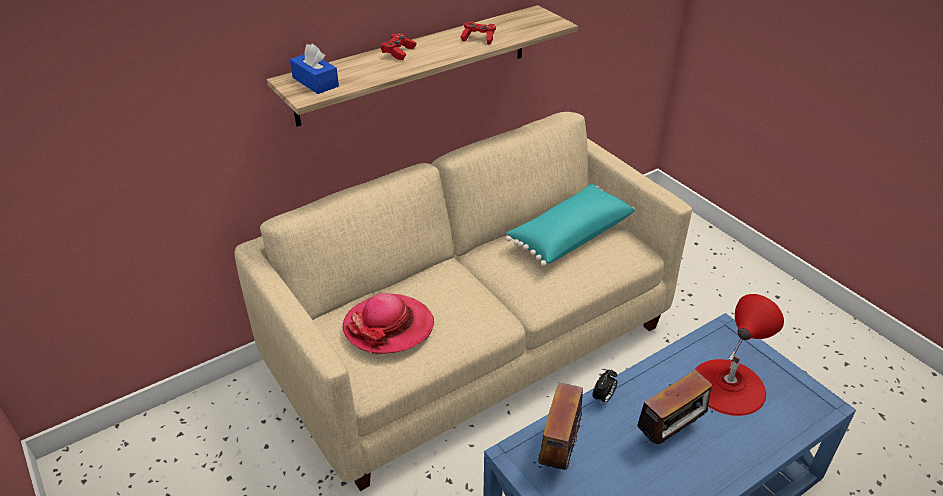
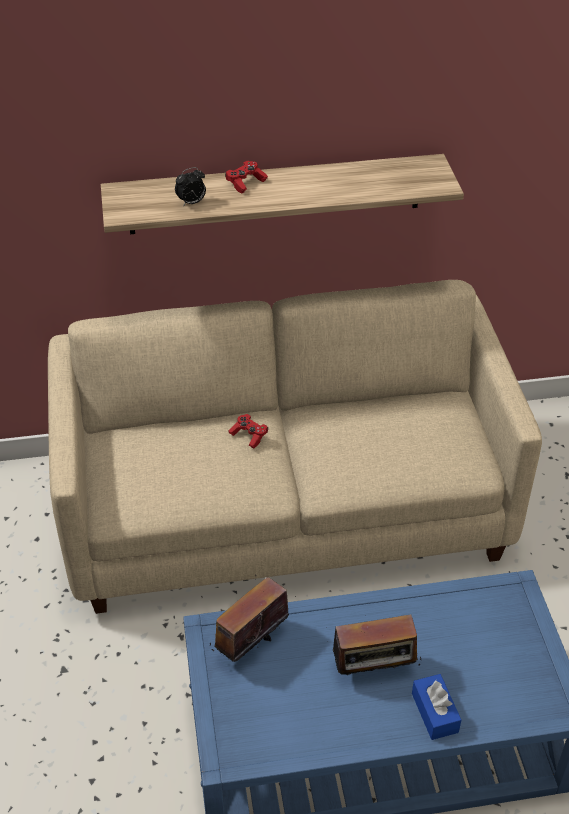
camera: 25 degrees right, 5 degrees up
(315, 82) = (141, 199): blue tissue box -> blue tissue box (434, 712)
(388, 327) = (161, 463): hat -> none
(478, 39) = (340, 185): red game controller -> red game controller (249, 435)
(569, 235) = (409, 425): turquoise pillow -> none
(603, 398) = (331, 610): alarm clock -> alarm clock (191, 203)
(727, 386) = (472, 647): red table lamp -> none

